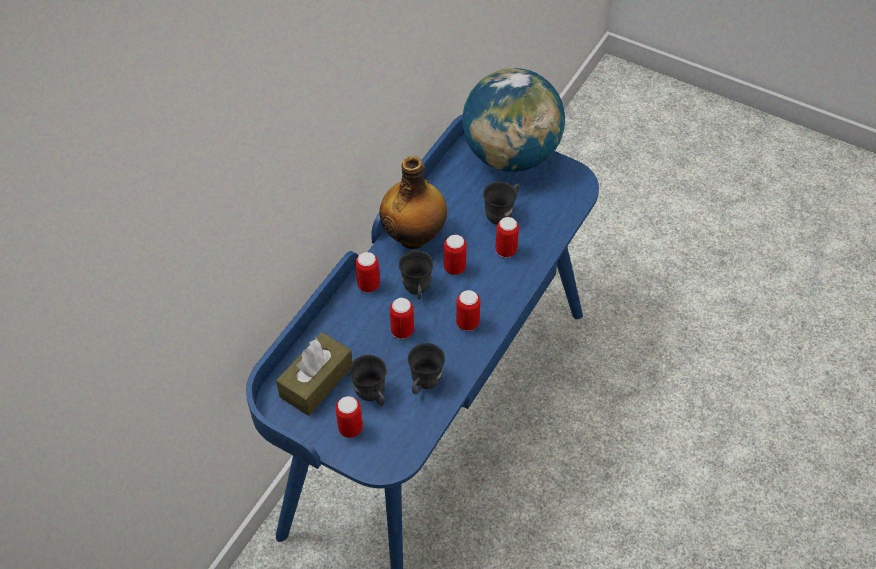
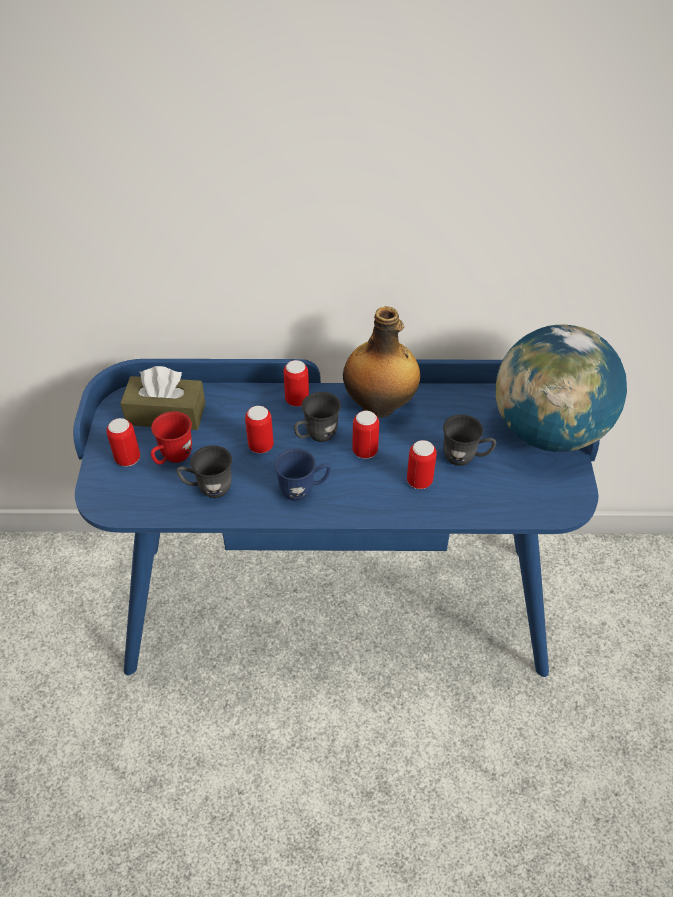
camera: 60 degrees right, 5 degrees down
(372, 396) = (173, 458): grey mug -> red mug
(467, 323) = (303, 490): can -> blue mug

